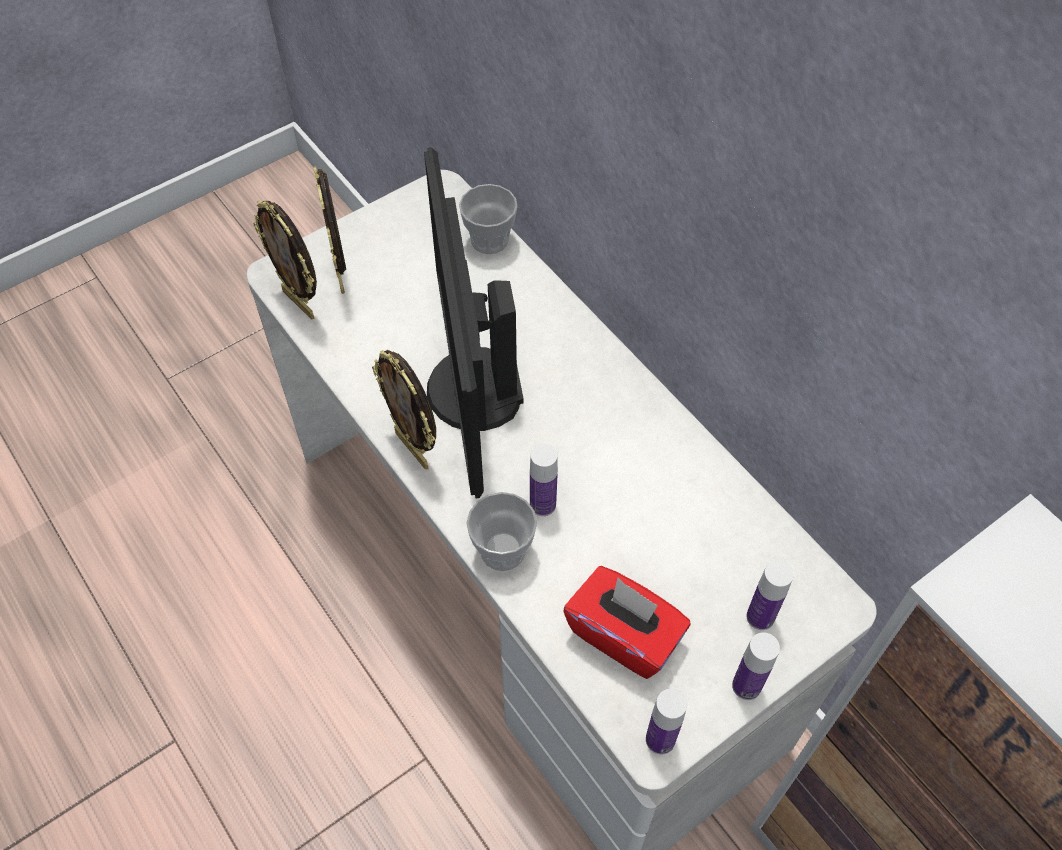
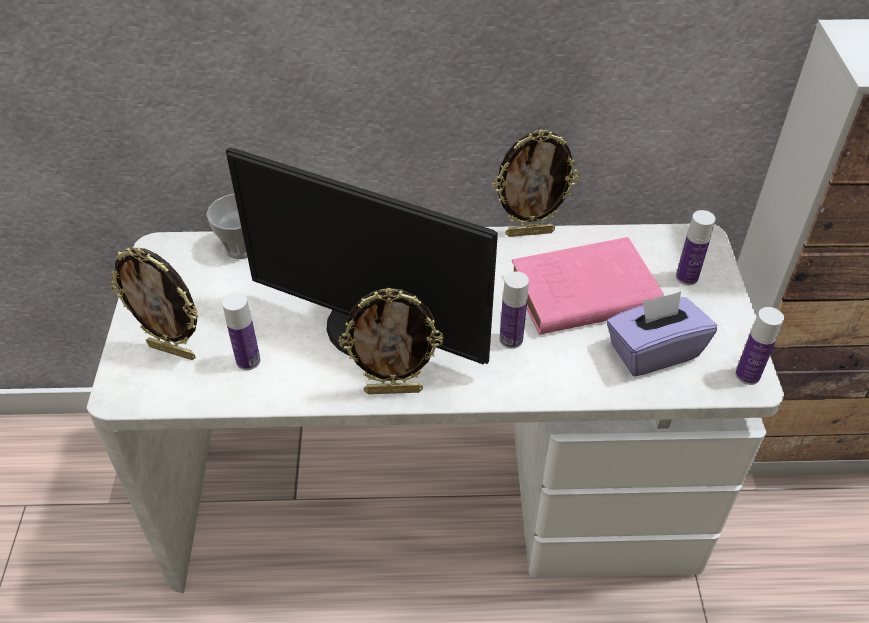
camera: 55 degrees left, 10 degrees down
(300, 303) = (171, 392): picture frame -> picture frame (529, 232)
(503, 550) = (532, 382): cup -> none
(624, 635) = (653, 351): red tissue box -> purple tissue box
(652, 530) = (580, 293): none -> pink book
(746, 686) = (733, 311): bottle -> bottle (248, 361)

